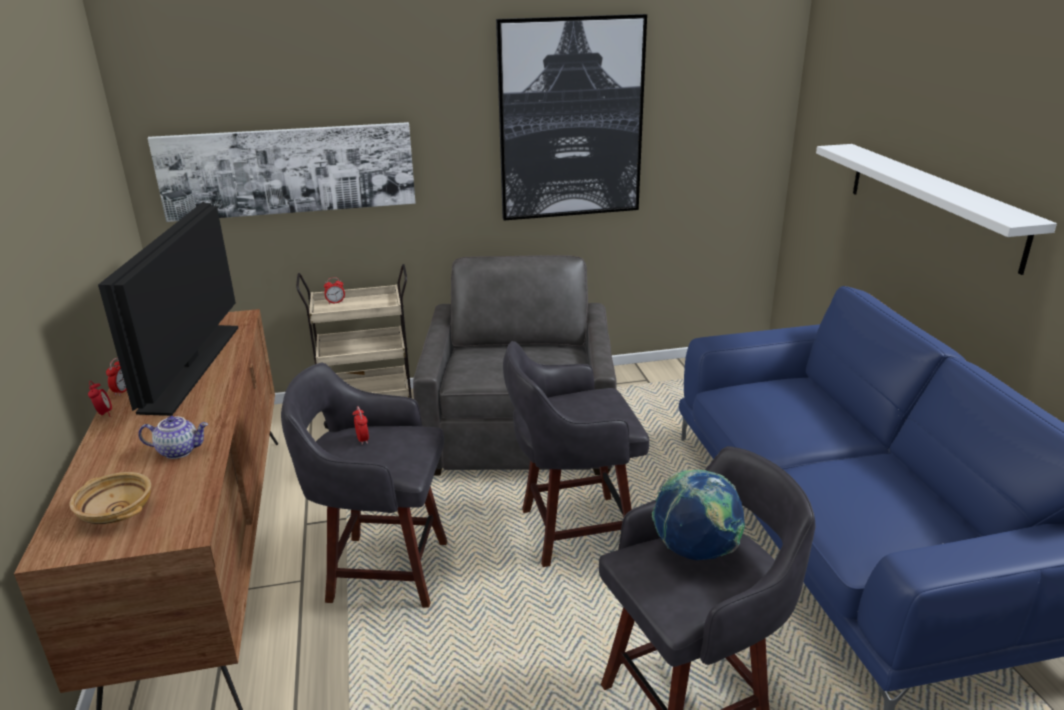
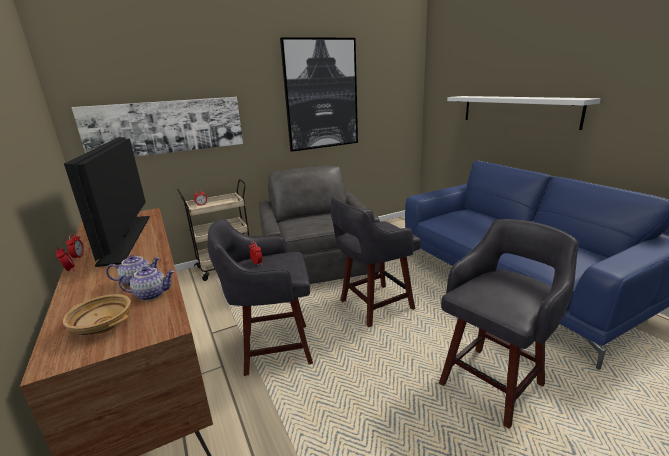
camera: 15 degrees left, 5 degrees down
(187, 476) = (152, 294): none -> teapot
(696, 551) = (497, 282): globe -> none

